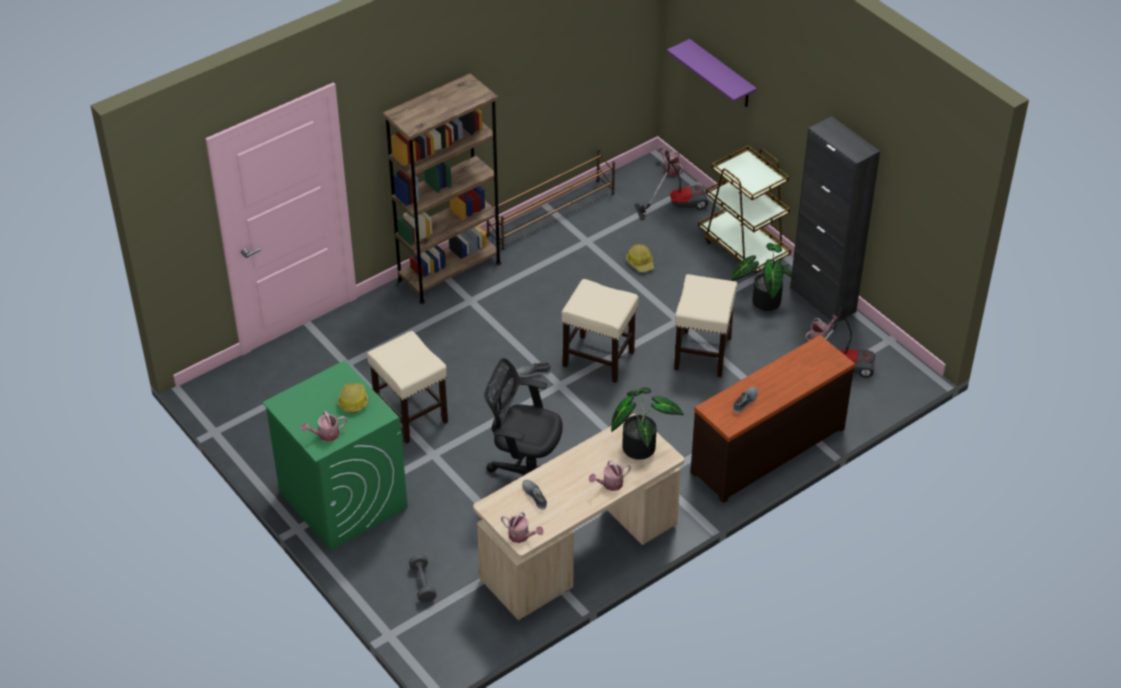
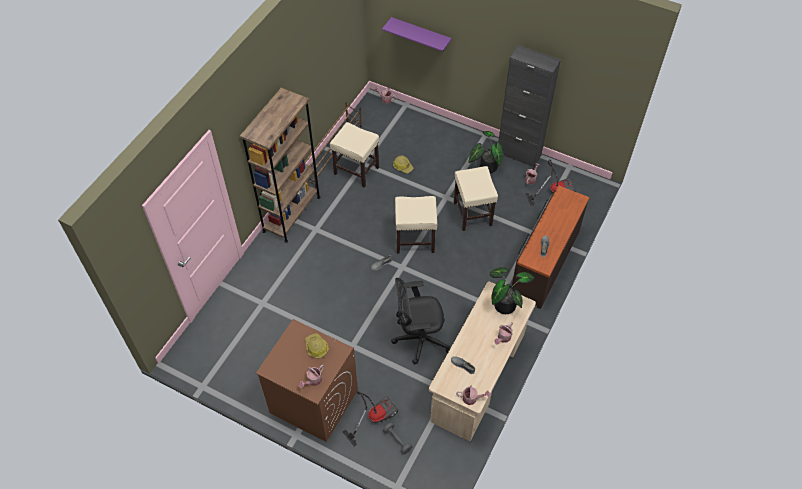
camera: 25 degrees left, 10 degrees up
(342, 499) = (313, 401): green washing machine -> brown washing machine
(410, 414) = (322, 323): beige stool -> beige stool (356, 171)
(677, 204) = (402, 120): vacuum cleaner -> vacuum cleaner (374, 417)
(743, 247) = (456, 136): brown cart -> none

